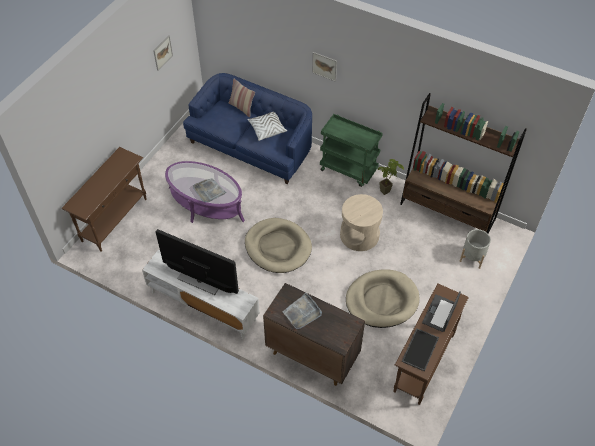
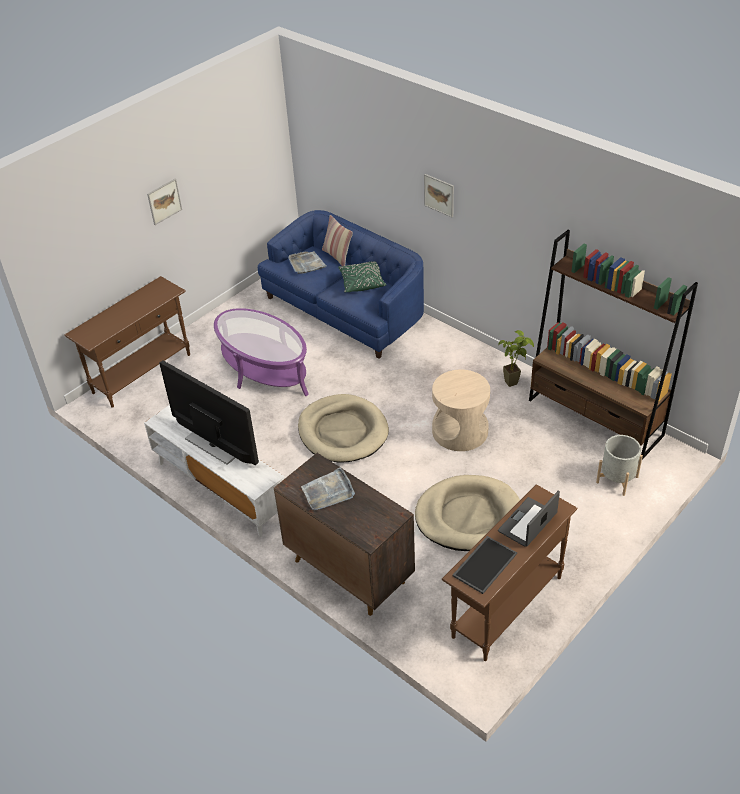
camera: 15 degrees right, 10 degrees down
(162, 52) = (237, 166): picture -> picture (164, 201)
(209, 191) = (263, 345): grey tray -> grey tray (306, 264)
(267, 129) = (361, 282): white pillow -> green pillow
(349, 170) = (468, 351): green cart -> none

